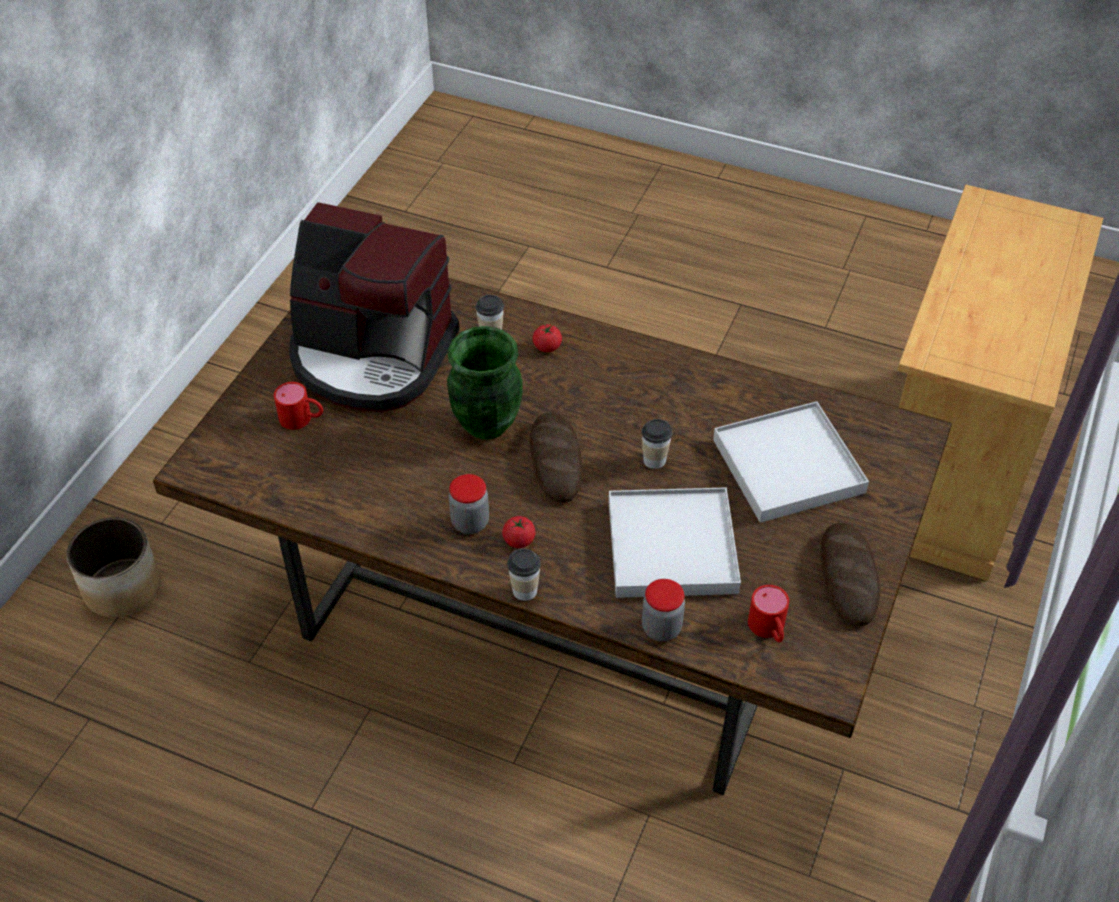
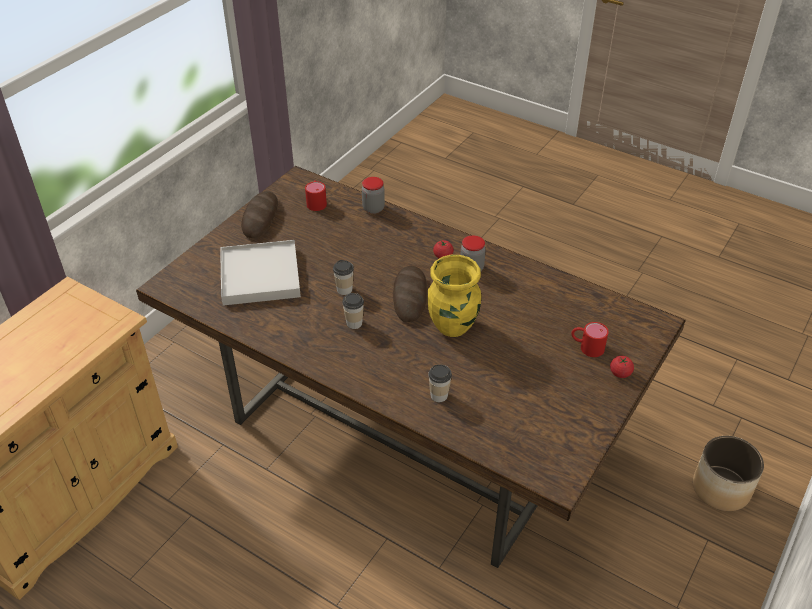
camera: 170 degrees left, 5 degrees down
(372, 356) = (536, 389): coffee machine -> none
(485, 424) = (453, 326): green vase -> yellow vase
(524, 590) = (444, 232): cup -> cup (354, 323)
(547, 347) = (396, 379): tomato -> tomato (620, 373)
(672, 546) = (352, 243): white tray -> none

